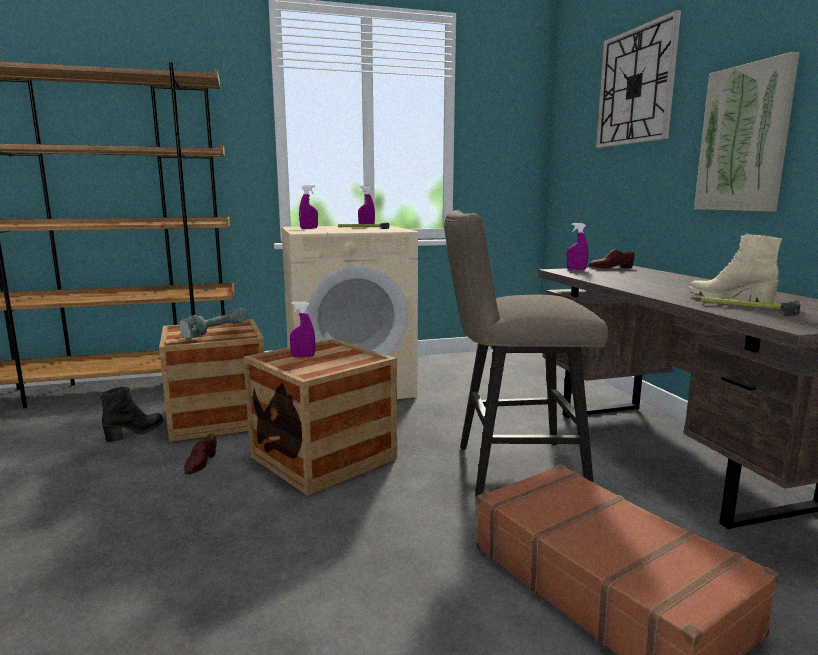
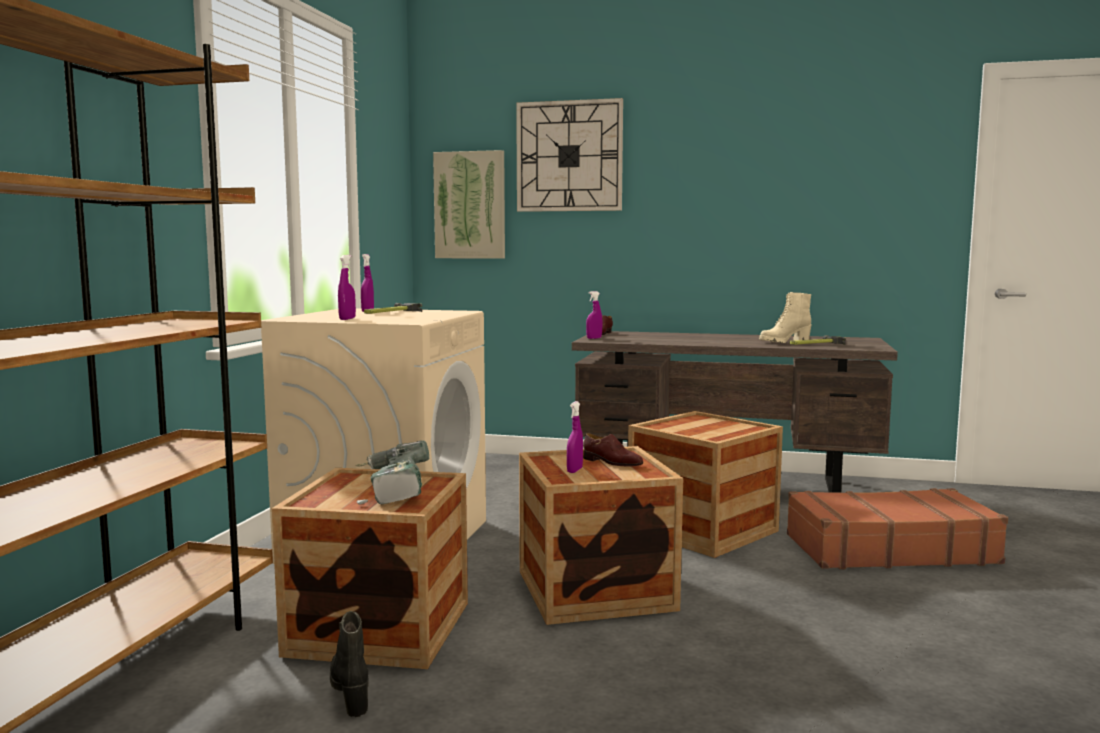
camera: 60 degrees left, 5 degrees down
(200, 463) = (531, 655): brown shoe -> brown shoe (612, 462)
(510, 469) = (702, 530): beige stool -> crate
(744, 139) = (709, 218): picture -> picture (470, 205)

